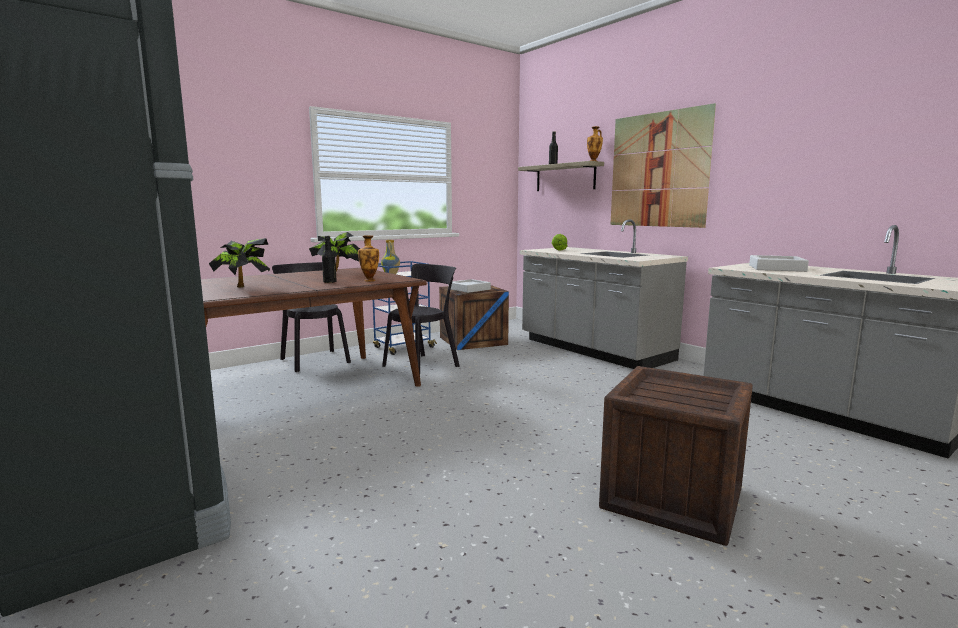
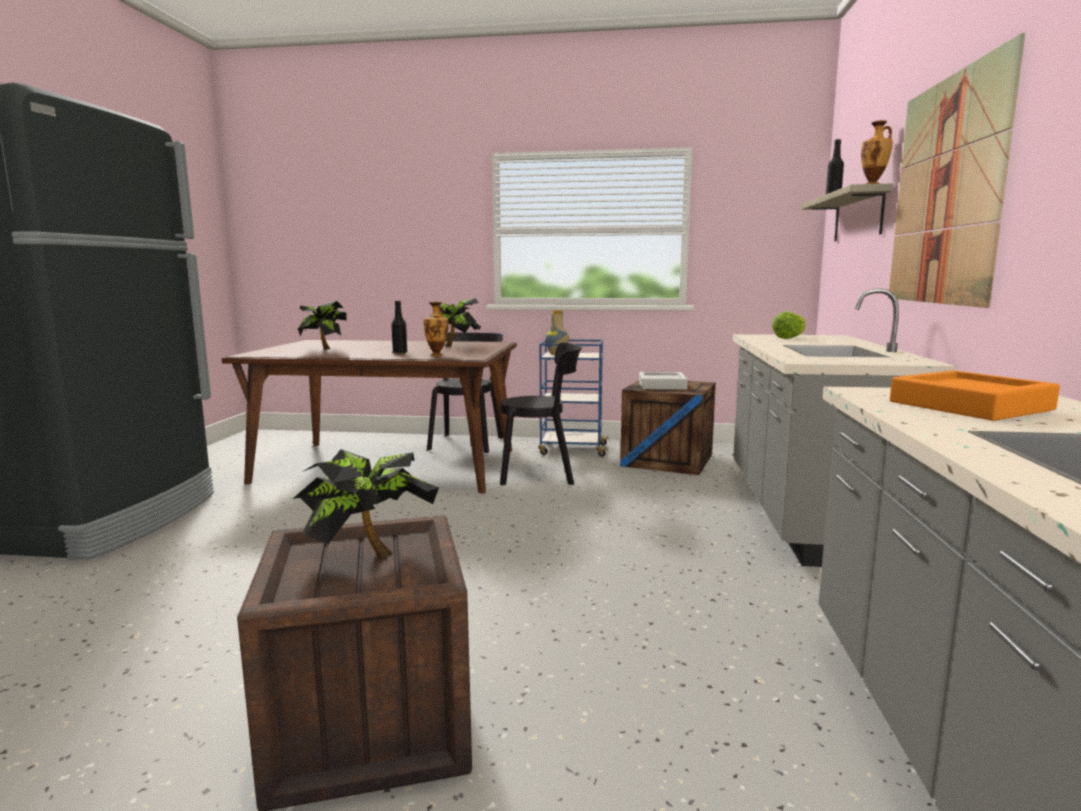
camera: 45 degrees right, 0 degrees up
(668, 391) = (366, 555): none -> potted plant
(776, 268) = (969, 406): grey tray -> orange tray

